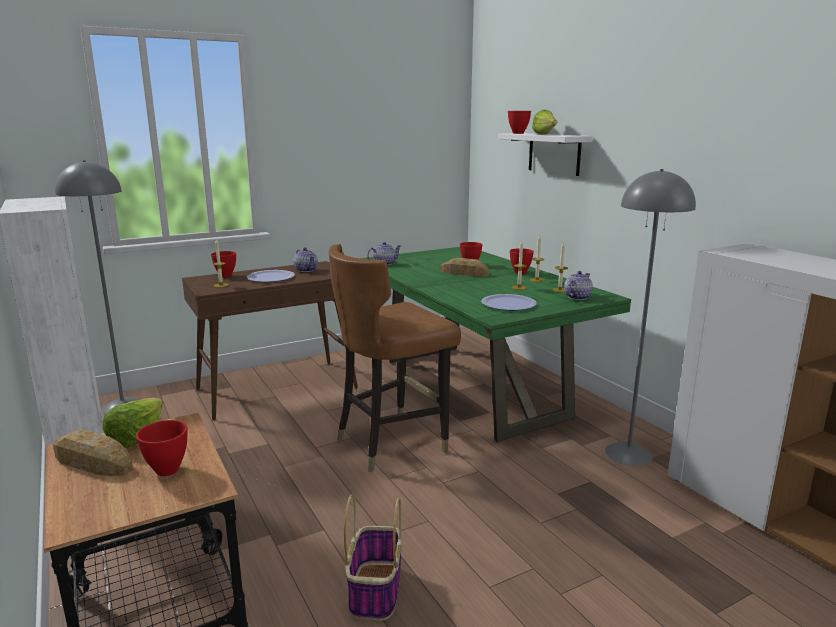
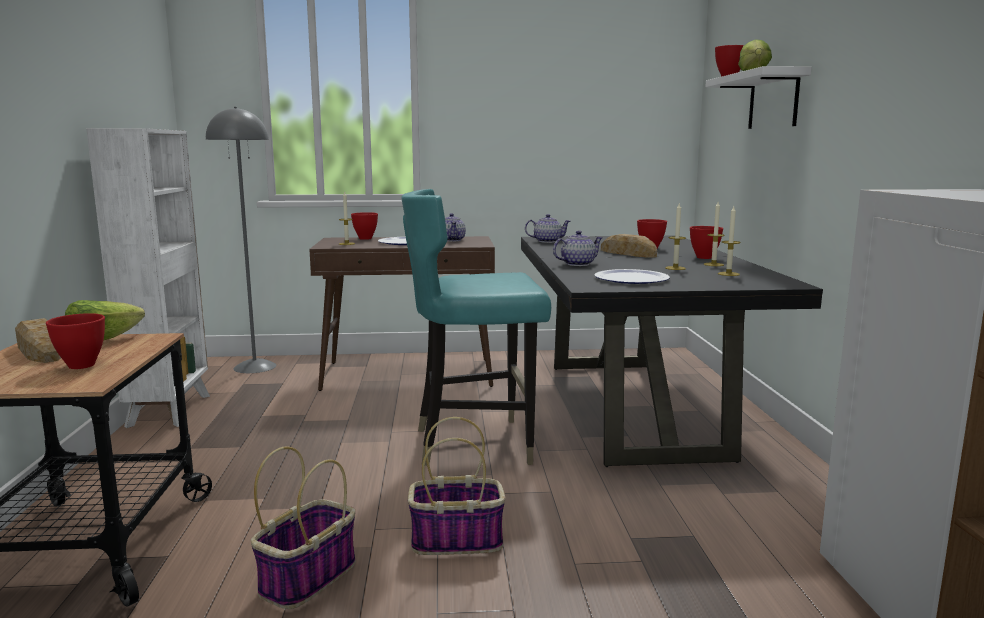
camera: 25 degrees right, 5 degrees down
(391, 443) = (476, 443): brown chair -> turquoise chair
(452, 527) = (458, 540): none -> basket
(471, 387) = (629, 407): green dining table -> black dining table
(577, 297) = (740, 281): teapot -> teapot (577, 264)
(629, 453) = (786, 517): grey floor lamp -> none

